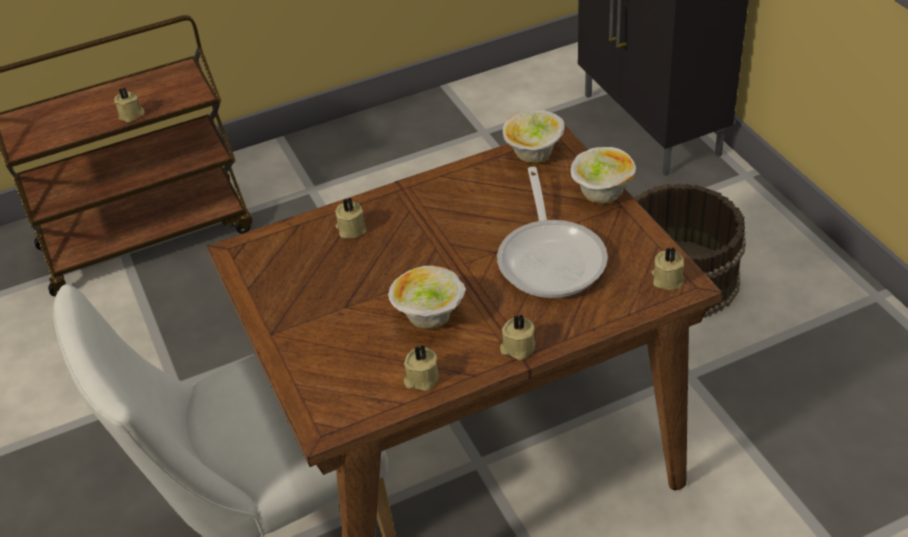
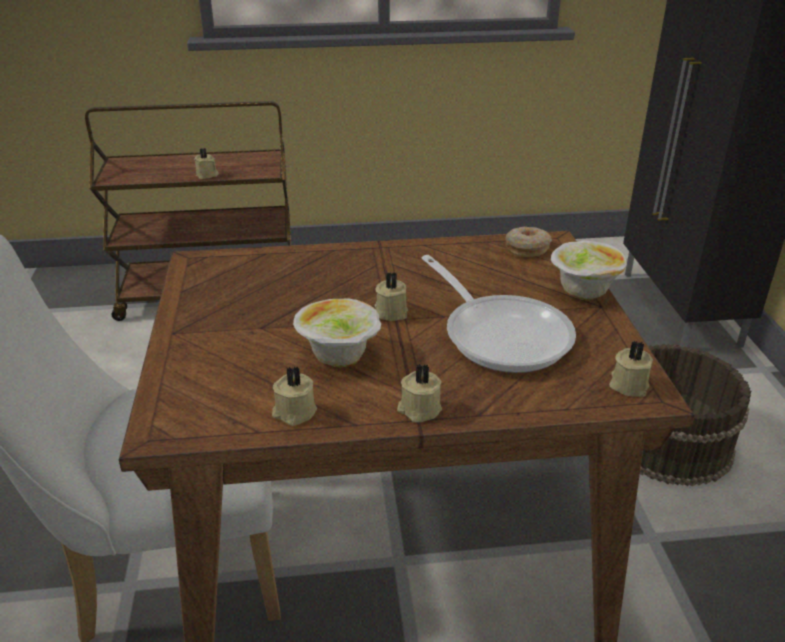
camera: 15 degrees right, 10 degrees down
(351, 229) = (311, 267): beige candle -> beige candle (390, 312)
(535, 156) = (527, 248): bowl -> donut
(551, 258) = (501, 334): frying pan -> frying pan turned 45 degrees counterclockwise

